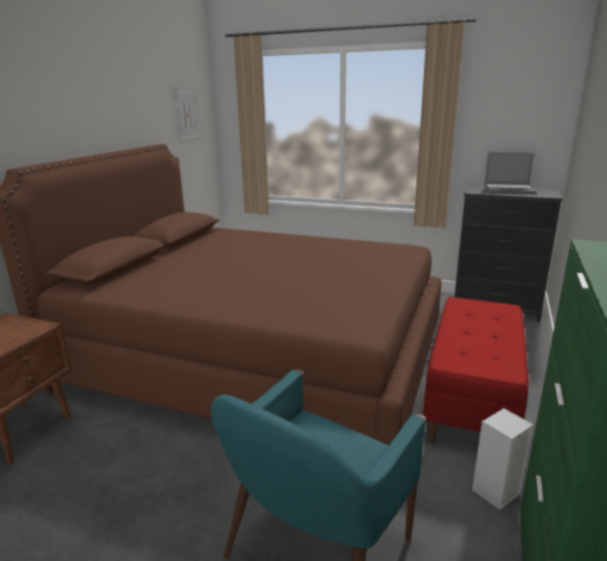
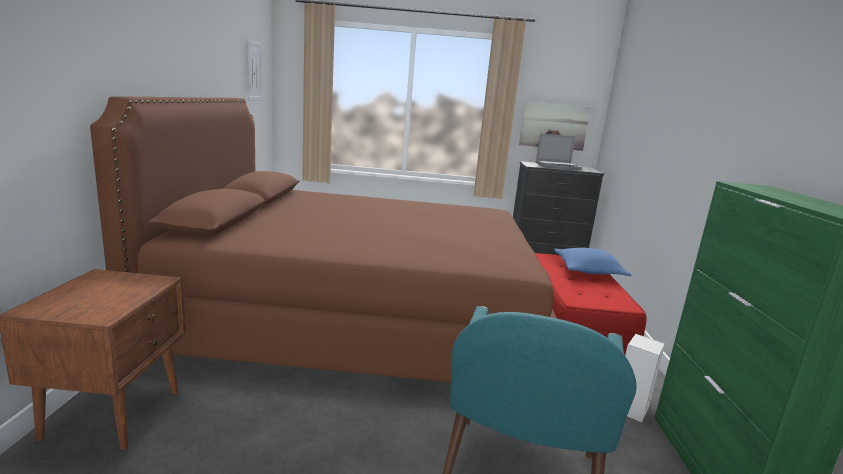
camera: 20 degrees left, 5 degrees down
(498, 322) = (588, 270): none -> blue pillow
(508, 141) = (554, 126): none -> picture

